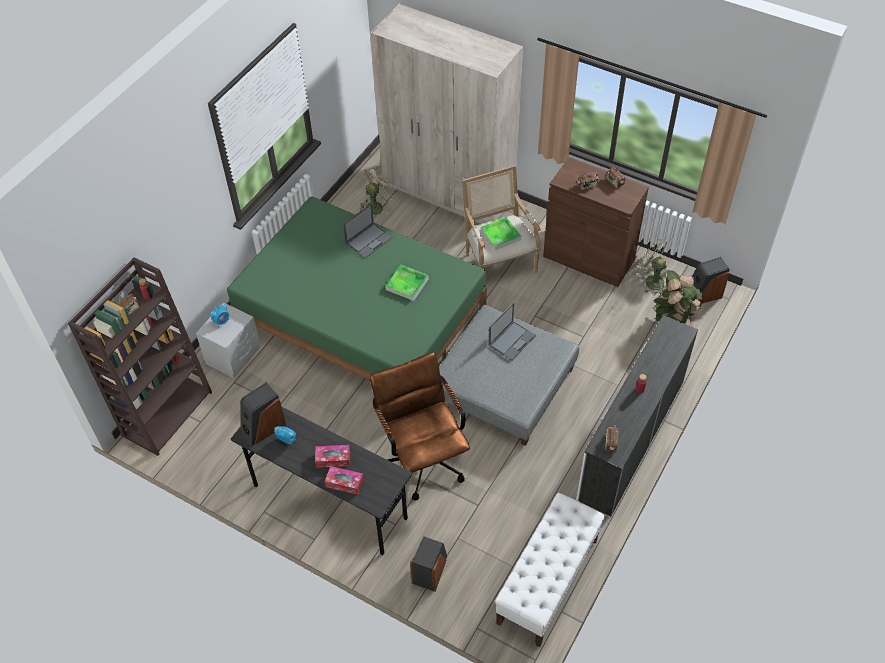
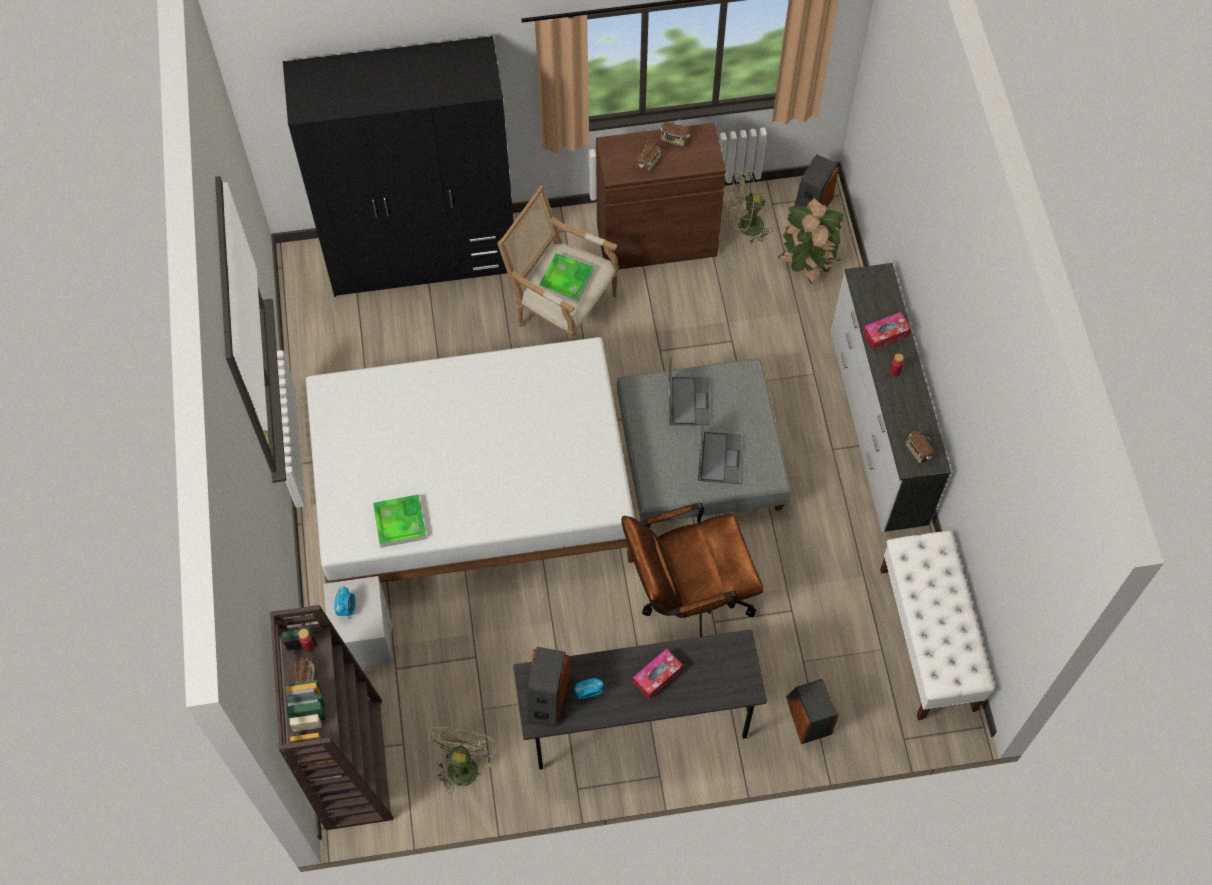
camera: 40 degrees left, 10 degrees up
(344, 483) = (695, 693): tissue box -> tissue box (885, 334)
(361, 320) = (473, 488): green bed -> white bed
(369, 240) = (435, 388): laptop -> laptop (719, 457)
(377, 206) = (353, 331): green fan -> green fan (463, 763)
(407, 284) = (531, 414): tray -> tray (400, 522)
(422, 456) = (687, 599): brown office chair -> brown office chair turned 45 degrees counterclockwise
(448, 192) = (423, 257): beige wardrobe -> black wardrobe

